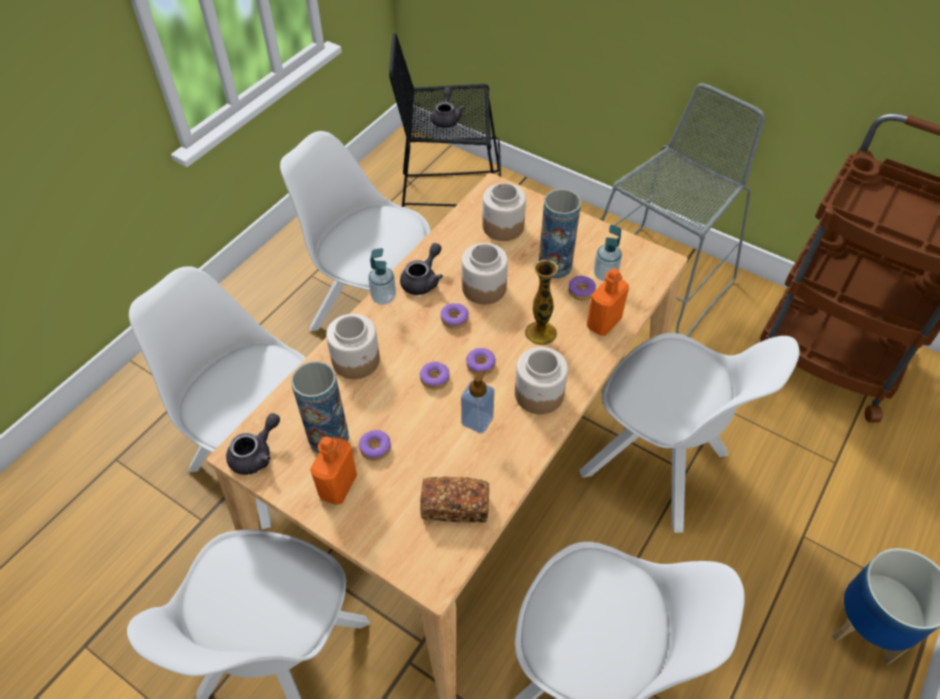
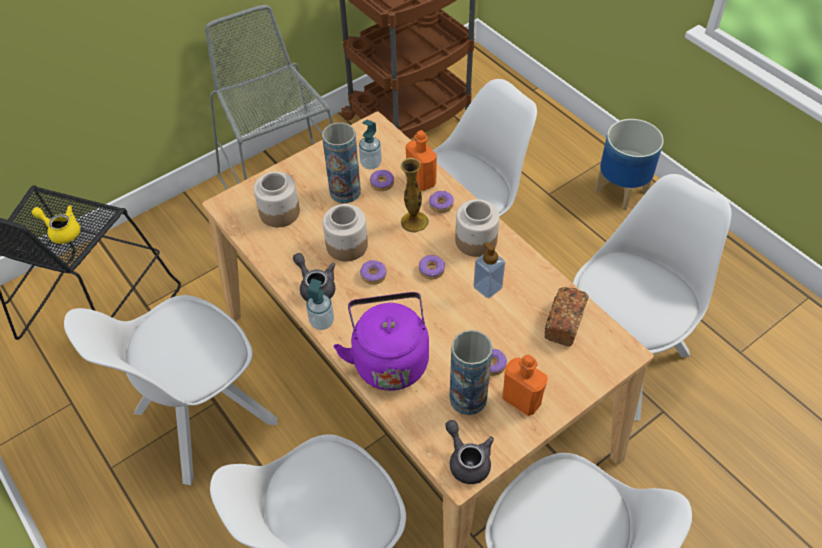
camera: 70 degrees left, 0 degrees up
(356, 360) = (389, 359): jar -> purple kettle
(434, 378) = (433, 305): donut -> donut (441, 205)
(446, 118) = (62, 231): grey teapot -> yellow teapot

